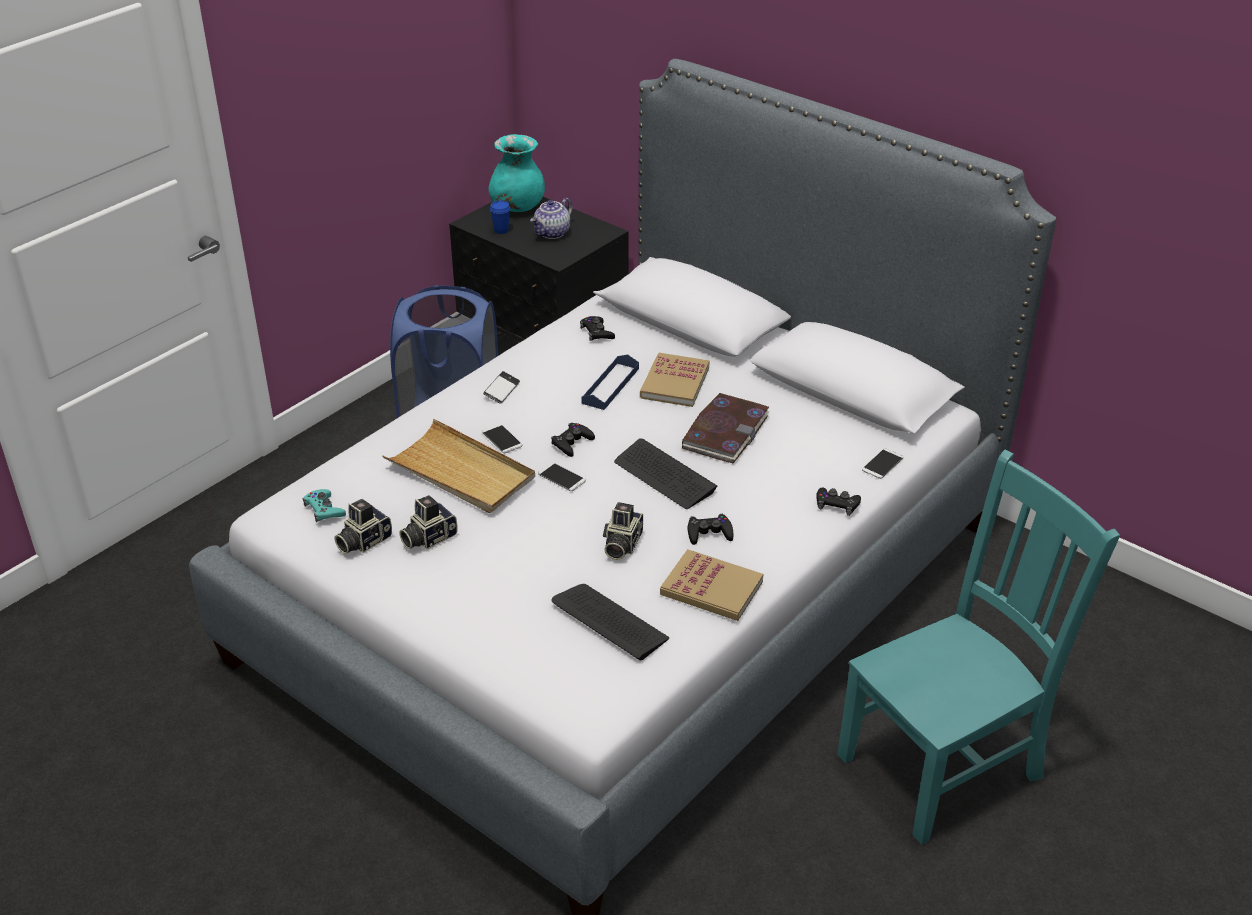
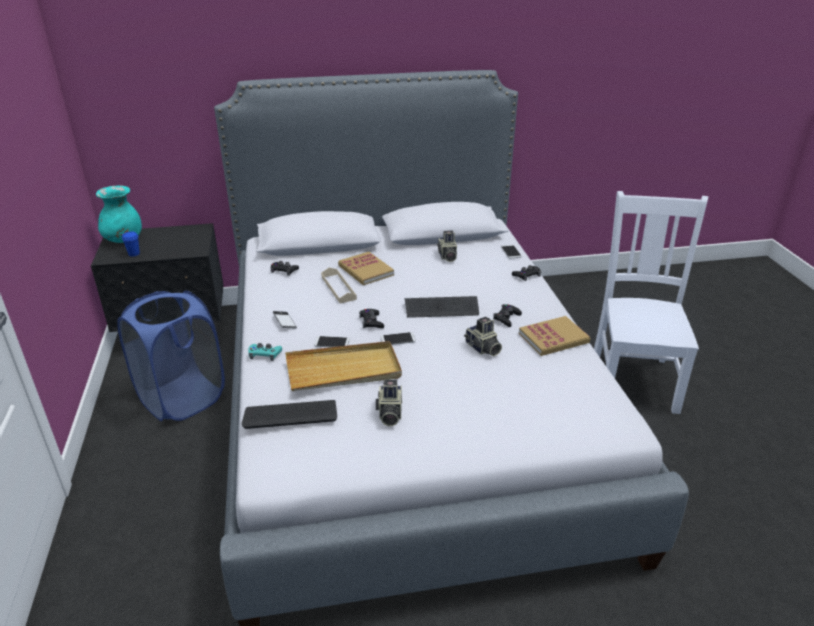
camera: 50 degrees left, 5 degrees down
(324, 510) = (300, 445): turquoise game controller -> turquoise game controller (265, 354)
(363, 541) = (357, 443): camera -> camera (447, 256)
(552, 233) = (170, 242): teapot -> none
(610, 386) = (338, 288): blue tray -> beige tray
(610, 622) = (547, 383): keyboard -> keyboard (290, 415)
(725, 432) = (428, 276): book -> none
(945, 764) = (633, 379): turquoise chair -> white chair

